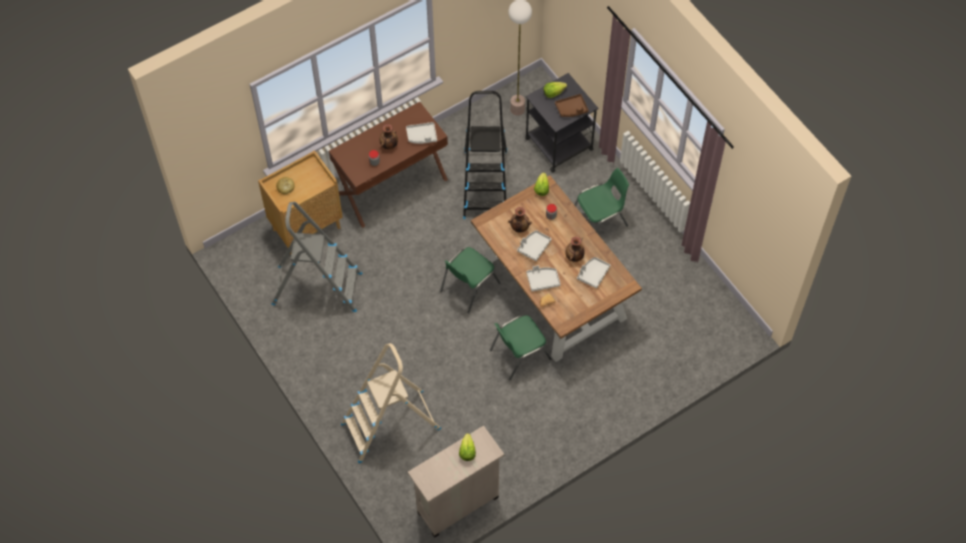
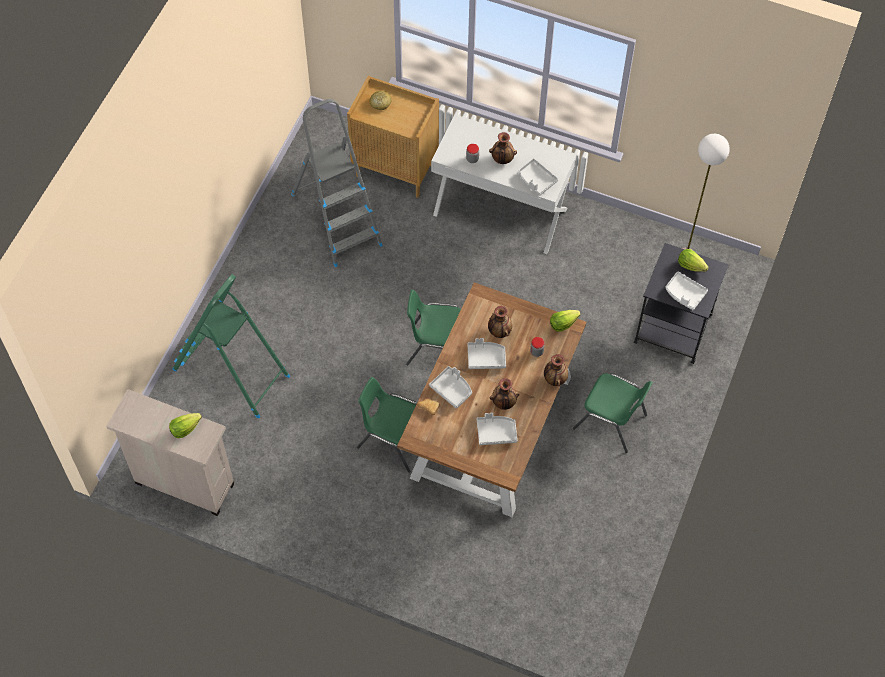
camera: 55 degrees right, 0 degrees up
(390, 426) = (230, 372): beige step ladder -> green step ladder
(392, 185) = (500, 211): brown console table -> white console table
(485, 184) = (568, 290): black step ladder -> none
(571, 109) = (684, 294): brown tray -> white tray
(578, 218) = (555, 379): none -> vase

